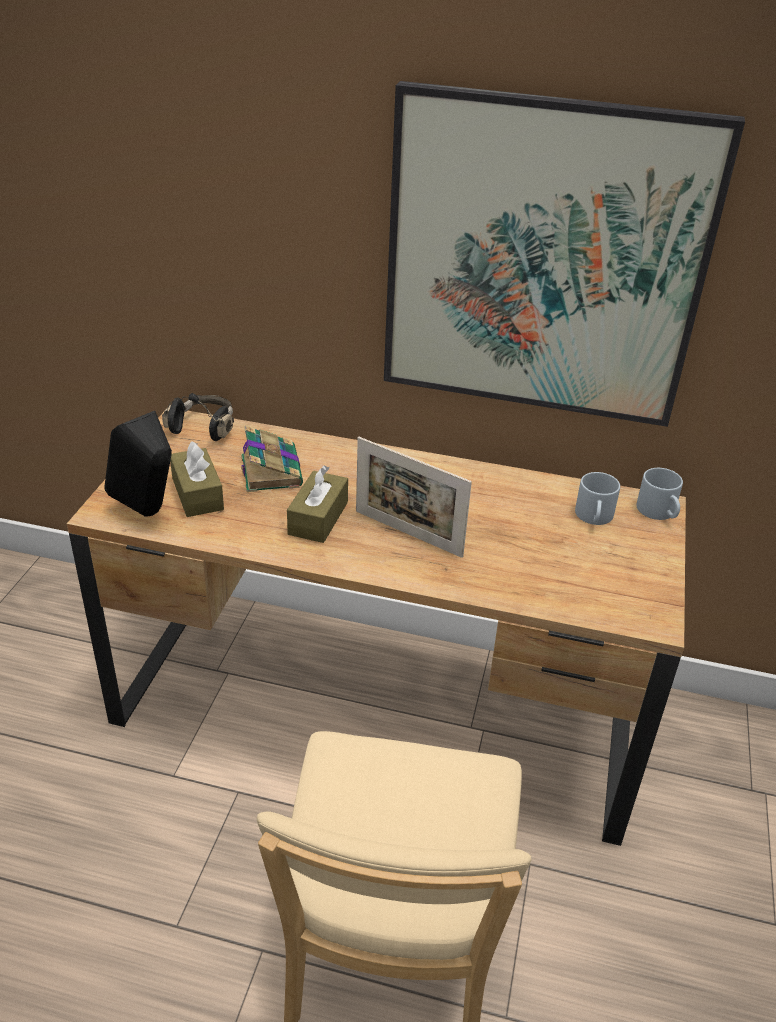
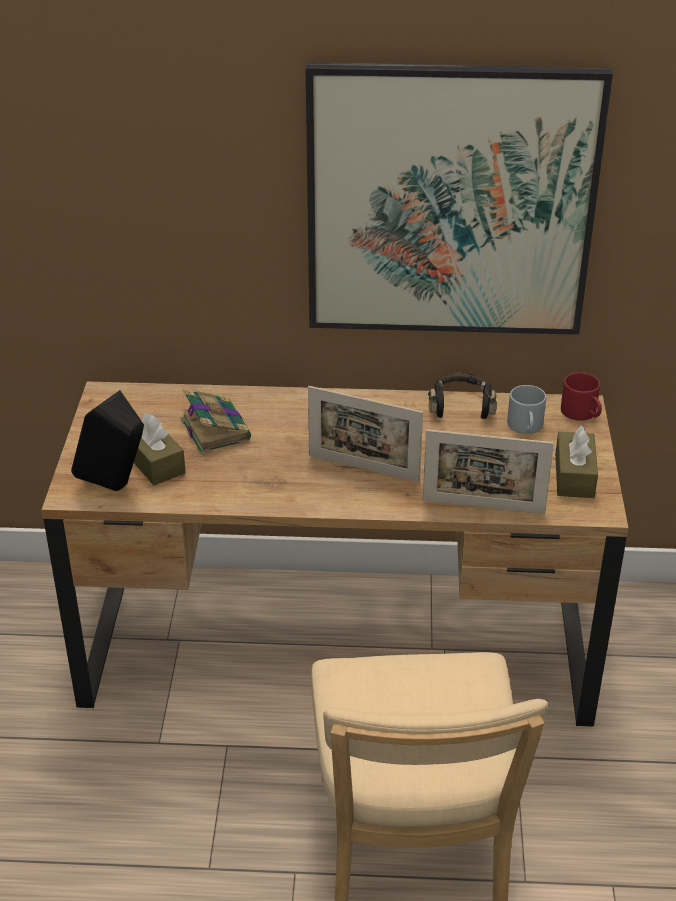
camera: 10 degrees left, 0 degrees up
(204, 427) = (132, 396): black headphones -> black headphones (461, 406)
(318, 518) = (276, 467): brown tissue box -> brown tissue box (574, 476)
(524, 596) = (483, 507): none -> picture frame
(659, 512) = (583, 413): grey mug -> red mug

